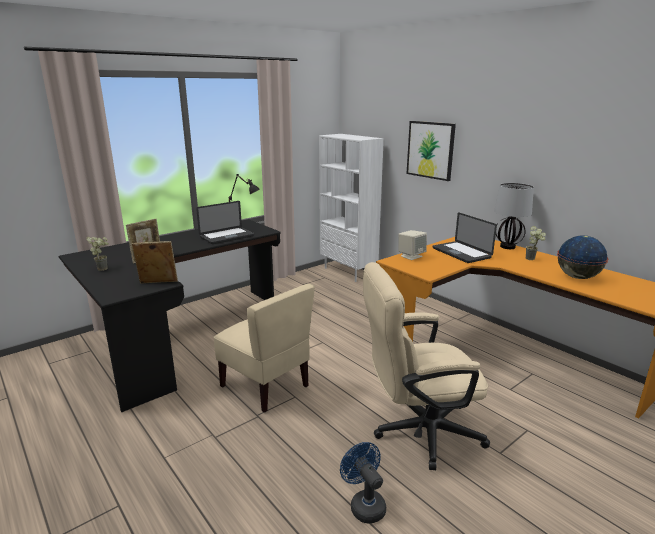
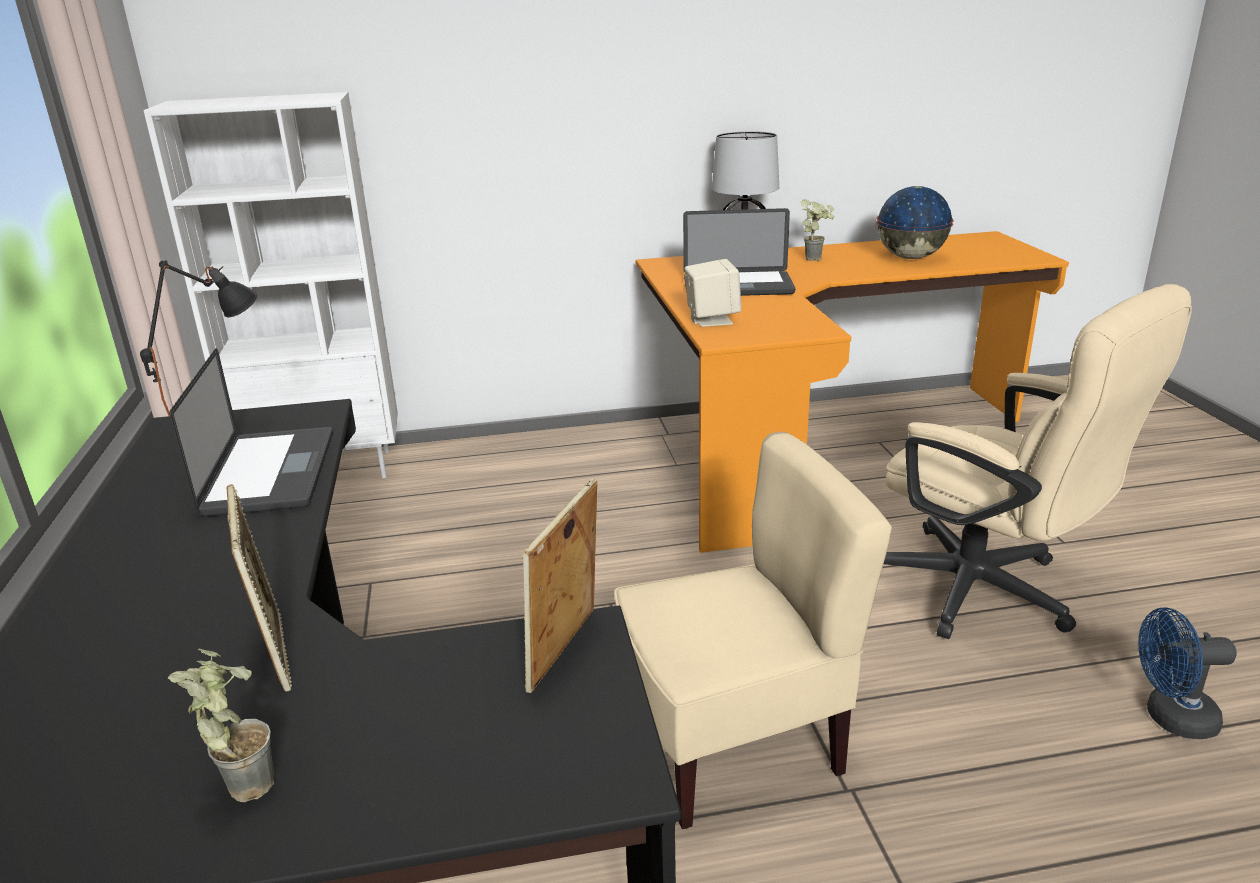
camera: 60 degrees left, 5 degrees up
(418, 431) = (988, 594): beige office chair -> beige office chair turned 60 degrees counterclockwise
(430, 150) = (502, 100): picture -> none

